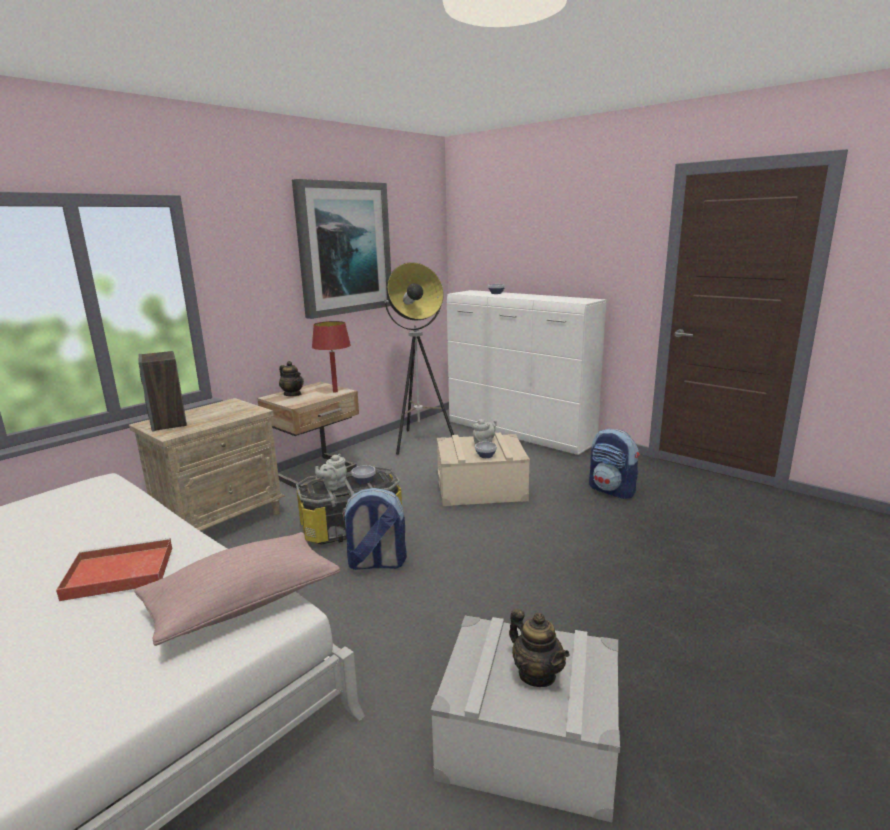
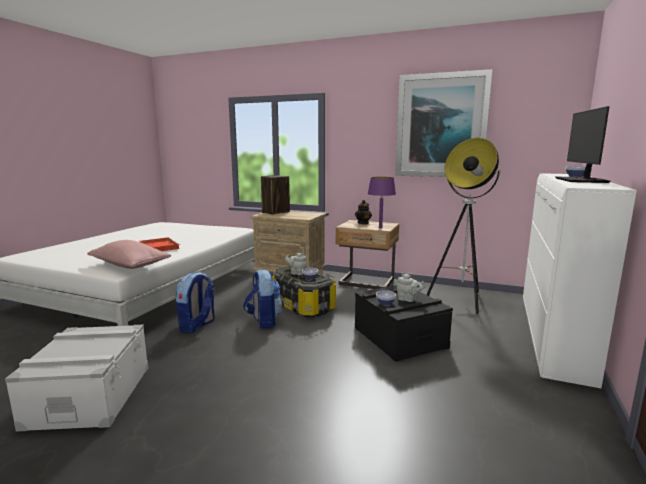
camera: 70 degrees right, 5 degrees down
(335, 392) = (380, 228): red table lamp -> purple table lamp
(480, 488) = (399, 337): beige storage box -> black storage box
(533, 296) = (581, 180): none -> monitor
(537, 674) = (79, 349): teapot -> none
(612, 490) = (470, 410): backpack -> backpack (197, 325)

